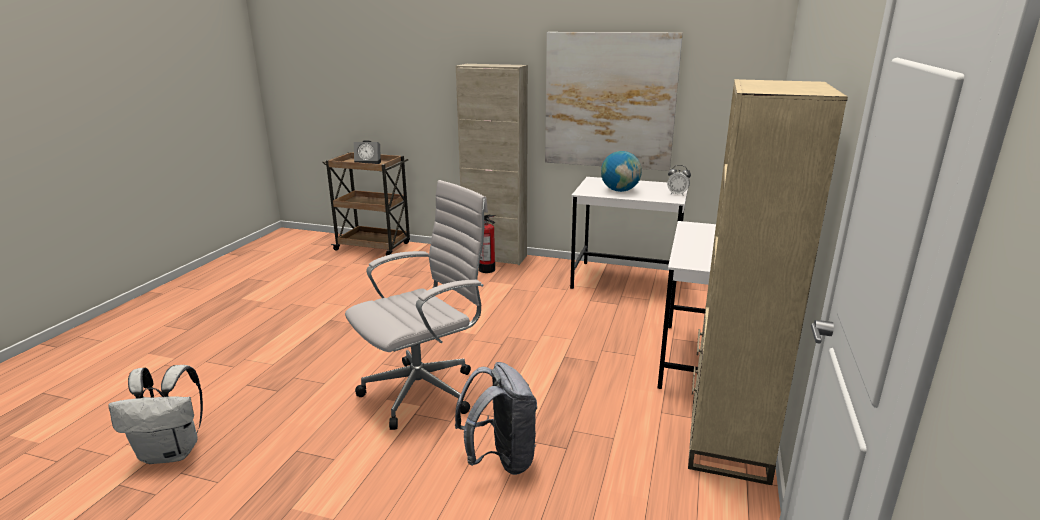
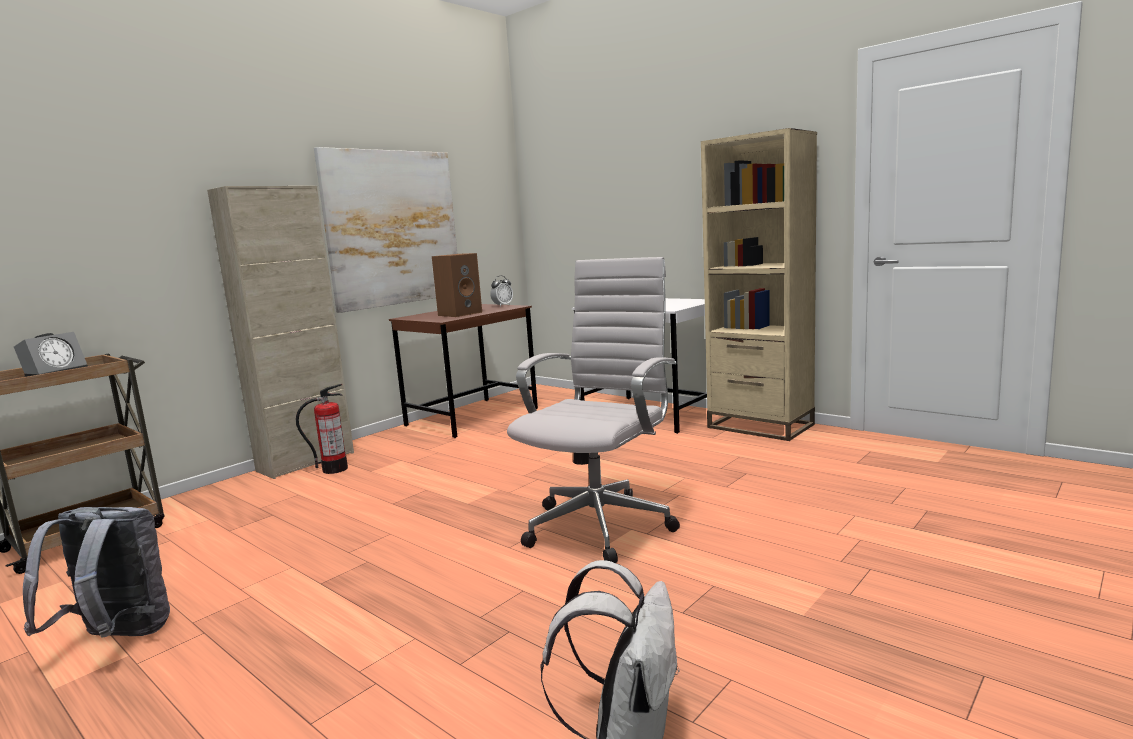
camera: 65 degrees left, 10 degrees down
(425, 391) = (602, 524): white office chair -> white office chair turned 45 degrees clockwise
(500, 459) = (752, 499): grey backpack -> grey backpack (117, 639)
(620, 190) = (460, 314): globe -> brown speaker
(626, 281) = (472, 417): white desk -> brown desk

